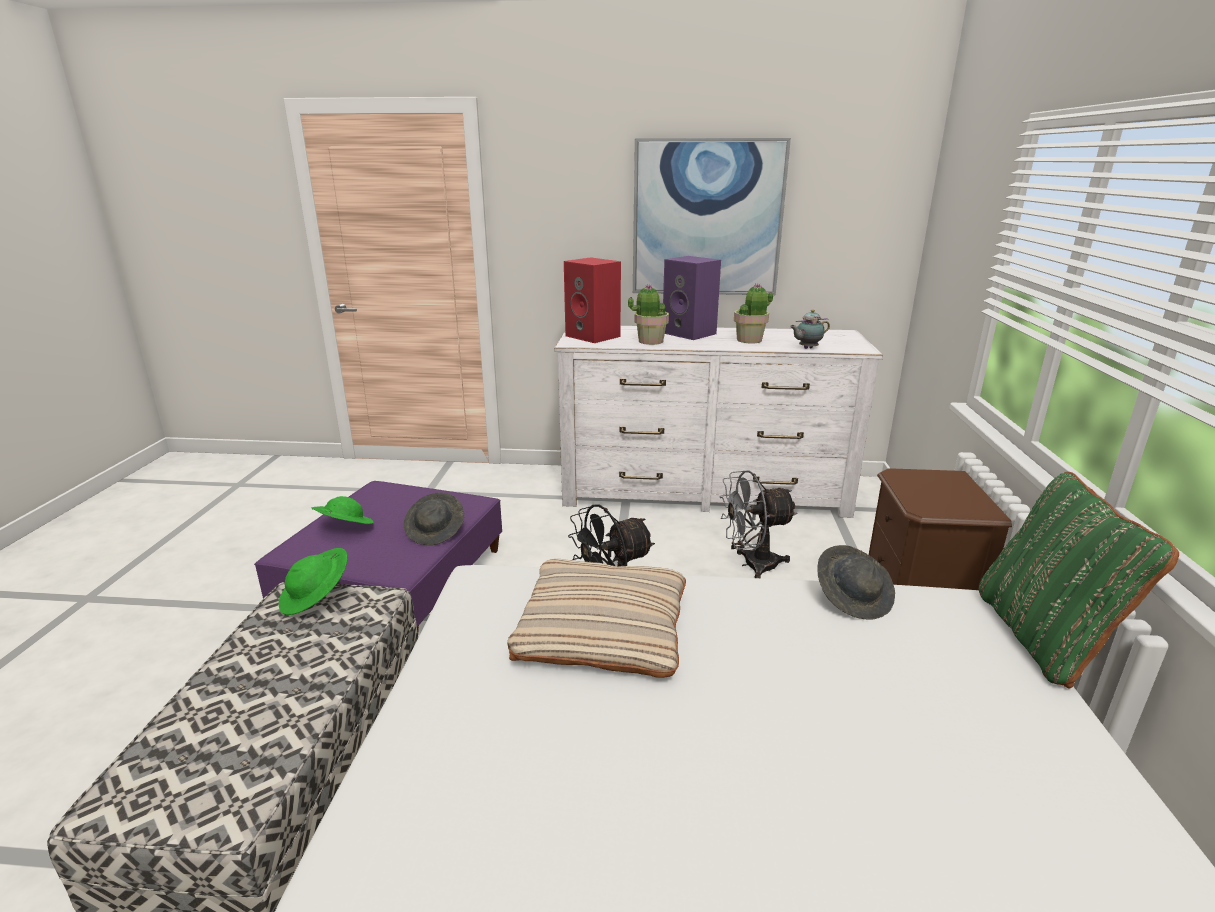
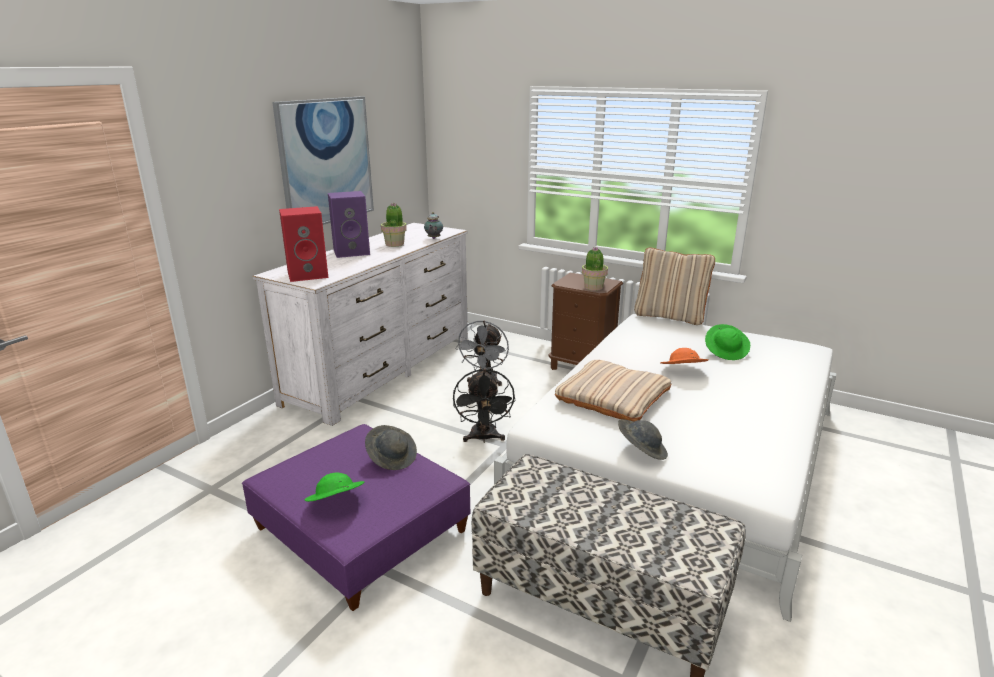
camera: 65 degrees left, 0 degrees up
(317, 597) = (511, 491): green hat -> green hat (726, 352)
(650, 341) = (353, 264): potted plant -> potted plant (593, 287)
(768, 690) = (682, 372): none -> orange hat
(853, 598) = (624, 337): grey hat -> grey hat (641, 450)
(1043, 637) = (670, 316): green pillow -> beige pillow

